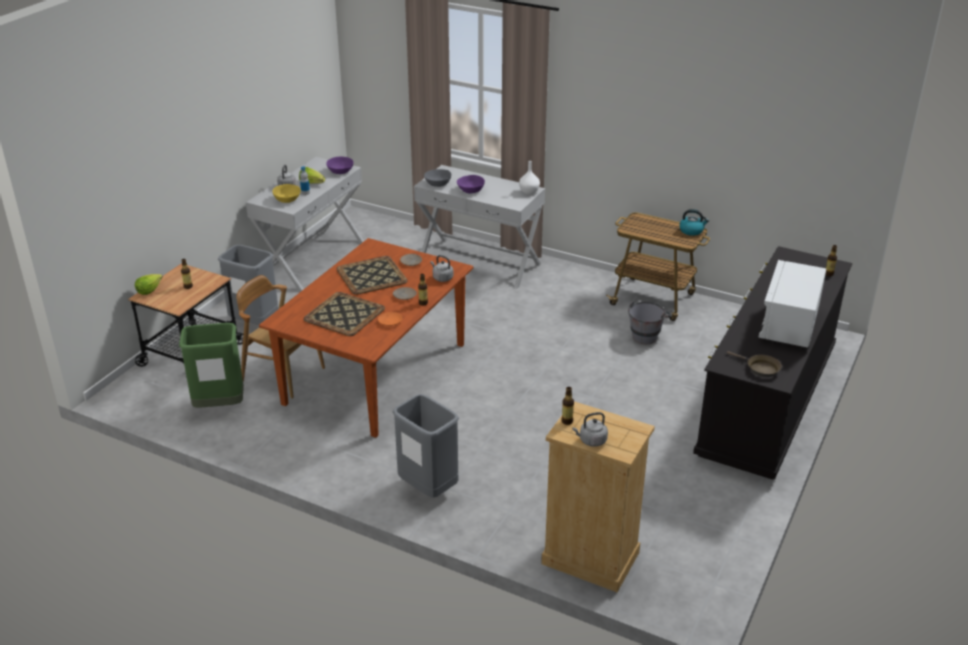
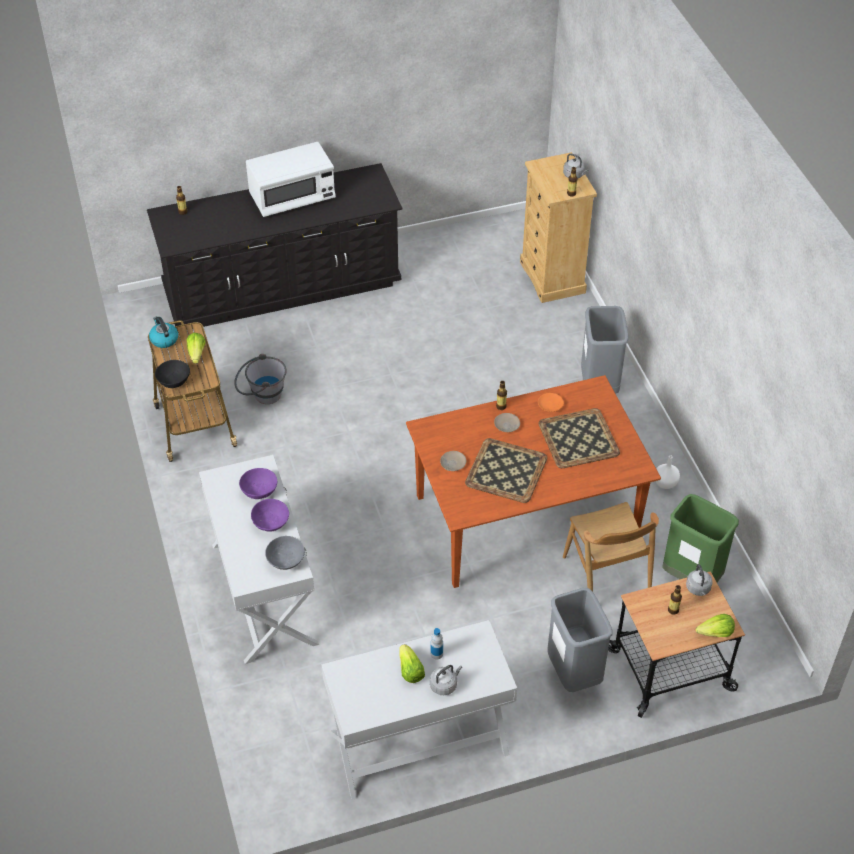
camera: 135 degrees left, 15 degrees up
(287, 200) = (469, 654): yellow bowl -> none
(340, 171) = (354, 671): purple bowl -> purple bowl (259, 490)
(442, 278) = (451, 424): grey kettle -> grey kettle (698, 589)
(528, 192) = (223, 477): white vase -> white vase (666, 483)
(644, 219) = (173, 381): none -> black bowl
(660, 236) = (196, 354): none -> lettuce
(760, 368) = (369, 186): brown frying pan -> none

